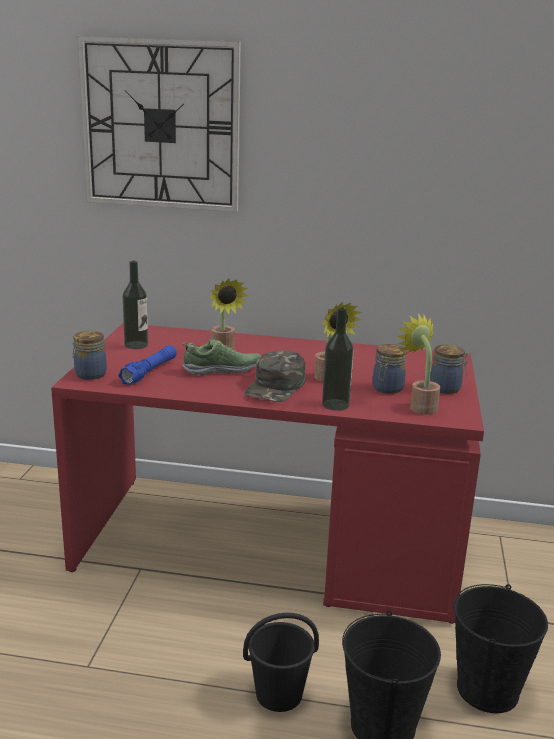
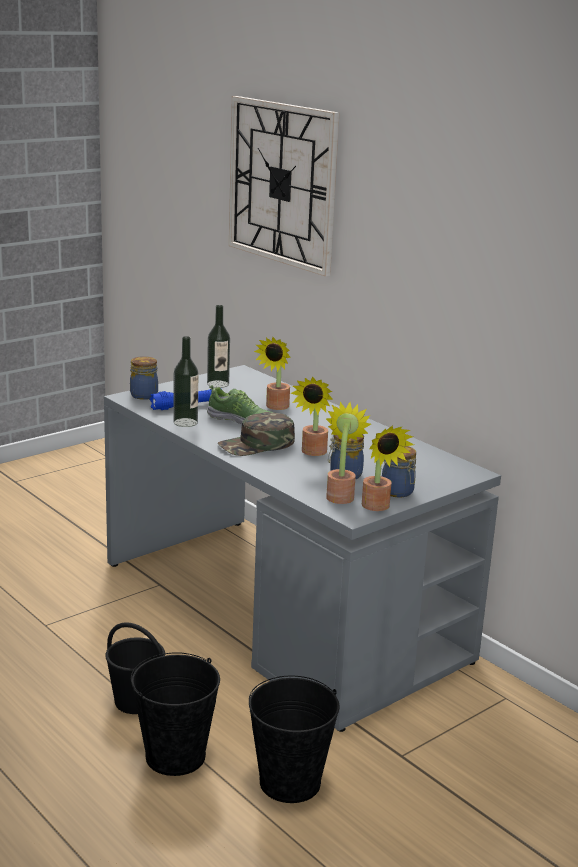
camera: 40 degrees right, 0 degrees up
(270, 542) = (282, 610): red desk -> grey desk
(335, 405) = (274, 471): bottle -> bottle (185, 422)
(461, 406) = (378, 507): none -> potted plant

